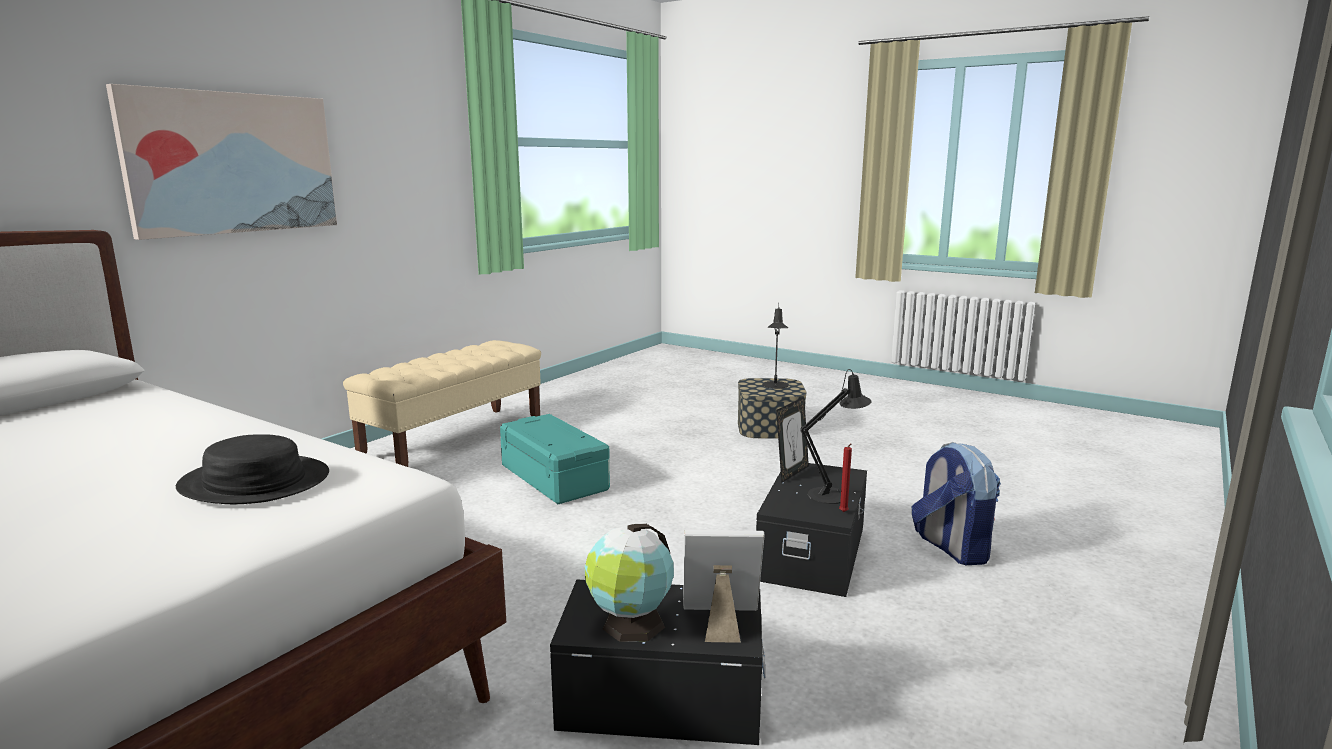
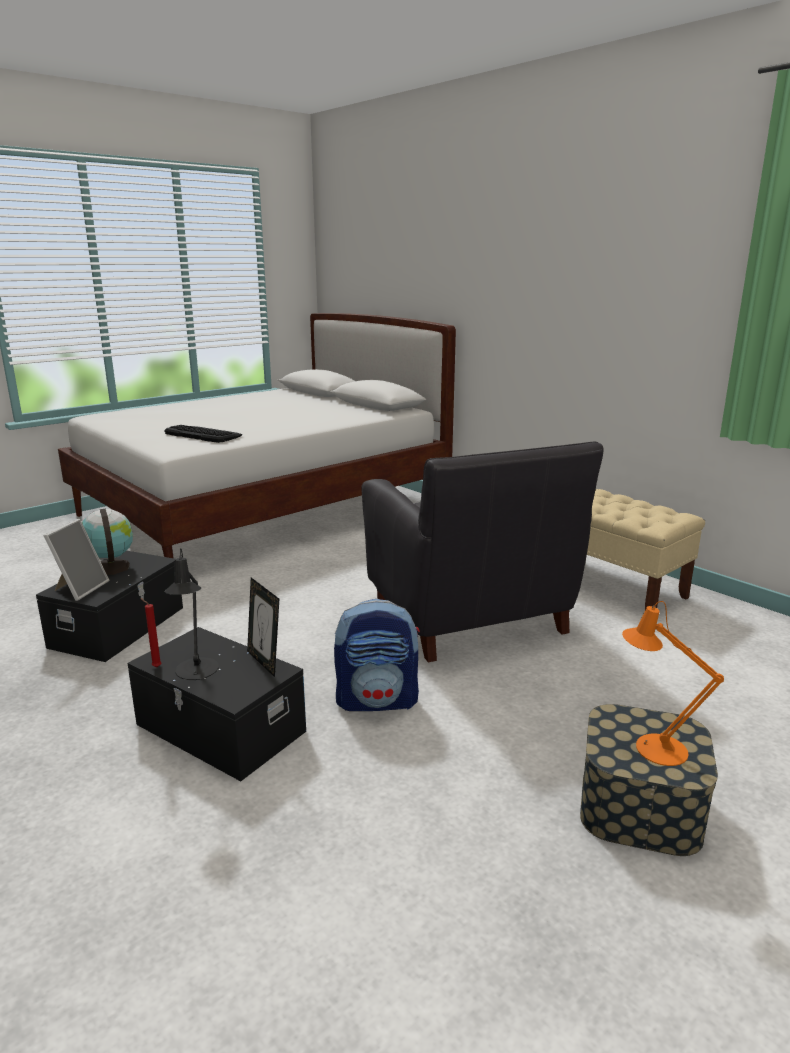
camera: 105 degrees right, 5 degrees up
(232, 163) = (528, 288): picture -> none
(254, 482) = (203, 434): black hat -> keyboard
(555, 478) = (469, 618): turquoise storage box -> black armchair
(775, 386) = (653, 747): black table lamp -> orange table lamp
(951, 548) = (144, 840): backpack -> backpack (378, 700)

